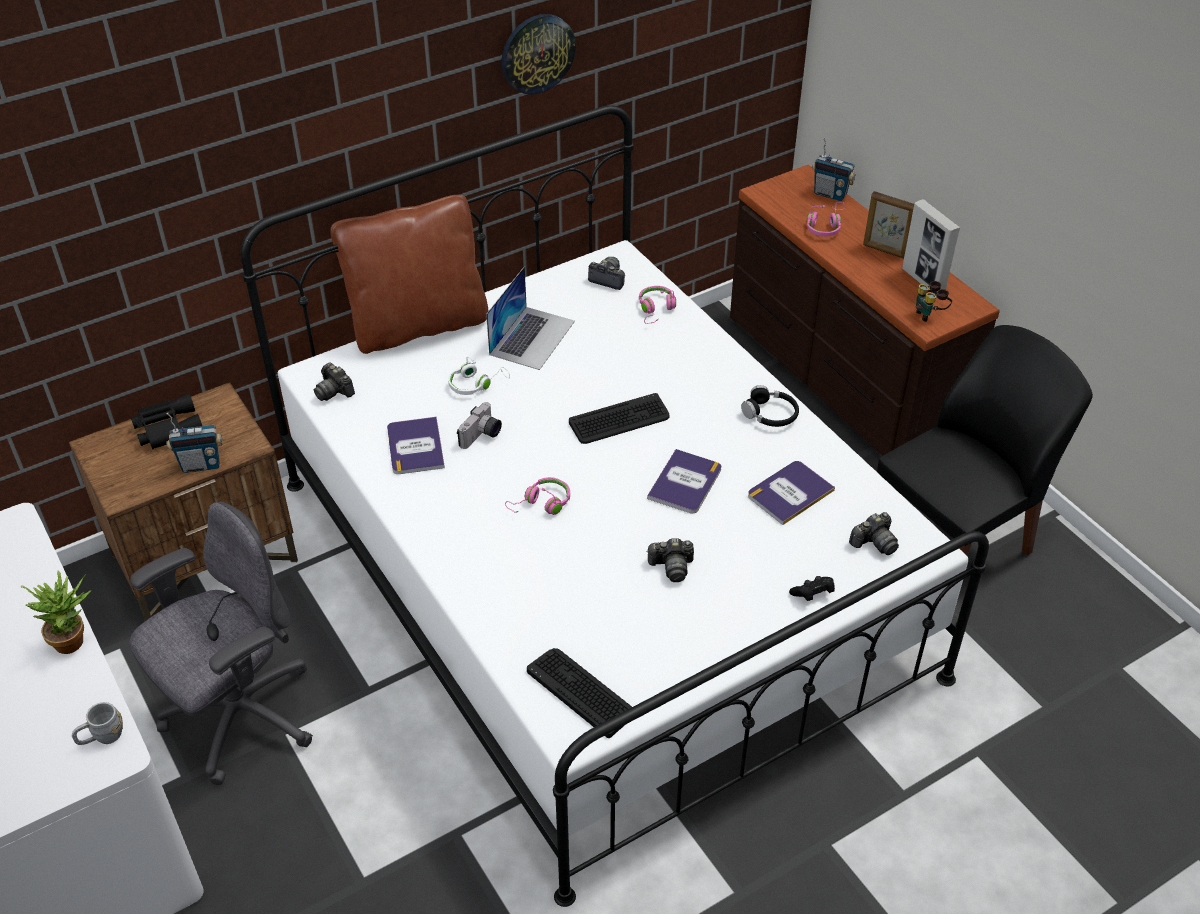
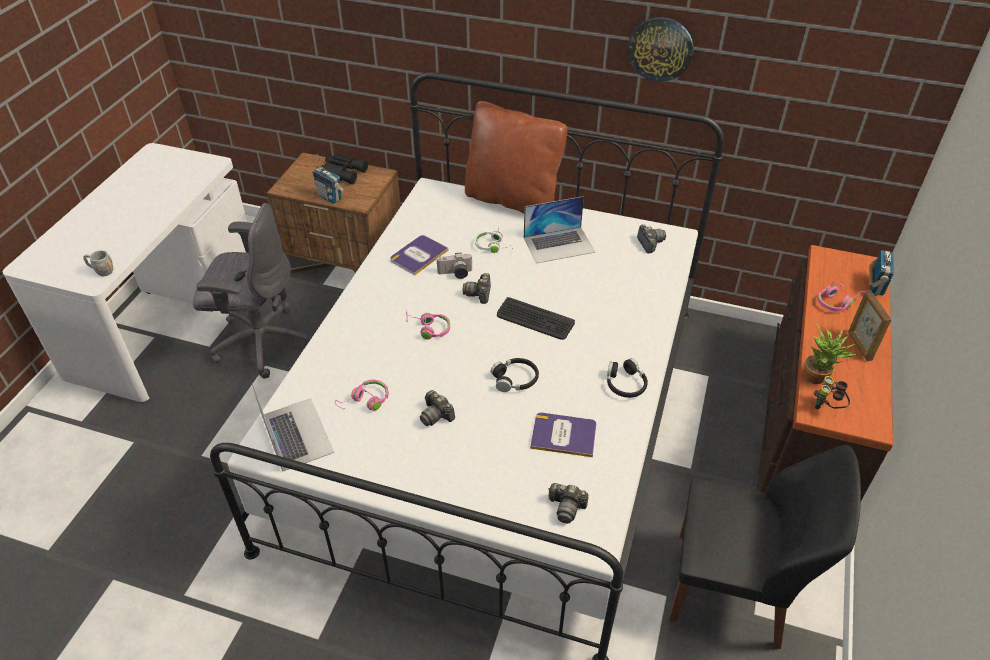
camera: 50 degrees right, 0 degrees up
(74, 639) = (156, 225): potted plant -> potted plant (819, 377)
(334, 391) = (426, 203): camera -> camera (479, 294)
(581, 692) = (296, 433): keyboard -> laptop
(656, 309) = (652, 278): pink headphones -> pink headphones (365, 401)
(685, 483) = (515, 379): book -> black headphones
(812, 594) = (483, 500): black game controller -> none
(830, 194) = (875, 286): radio -> radio turned 150 degrees counterclockwise
(923, 281) = (858, 384): picture frame -> none

